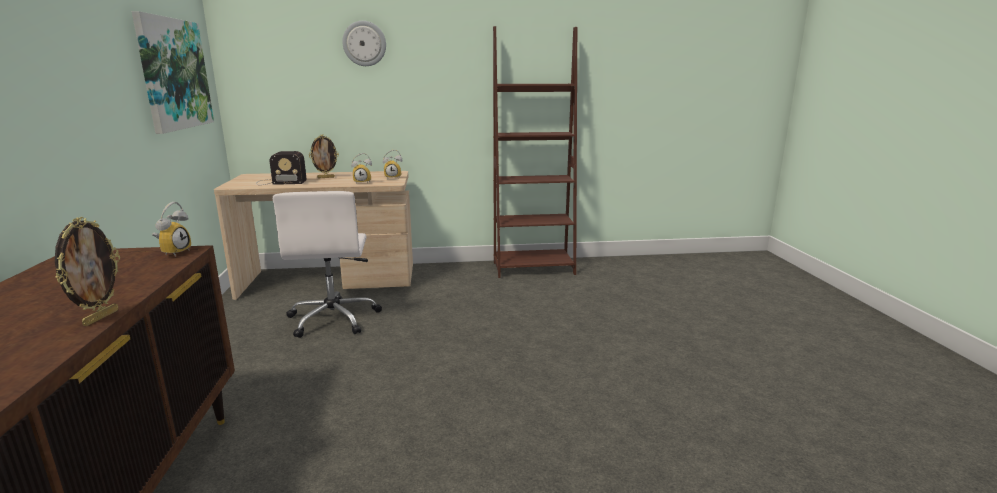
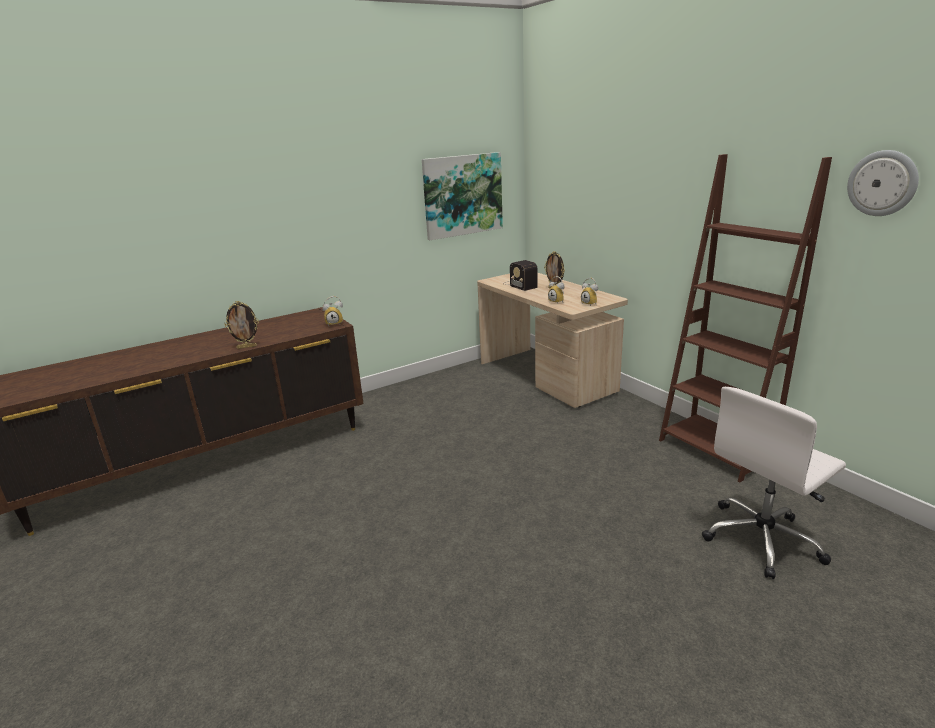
camera: 65 degrees right, 5 degrees up
(334, 318) = (492, 405): white office chair -> white office chair (762, 539)
(364, 43) = (613, 168): wall clock -> wall clock (882, 183)

